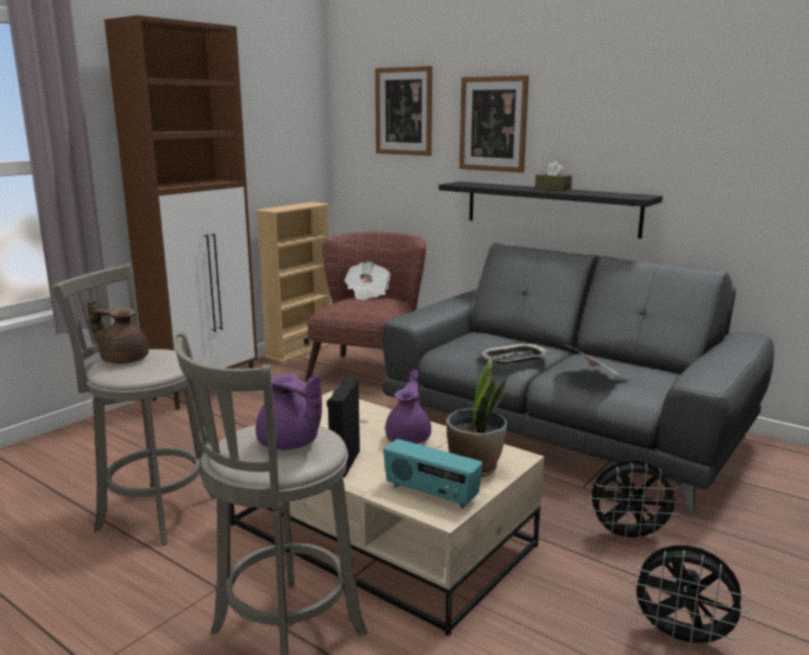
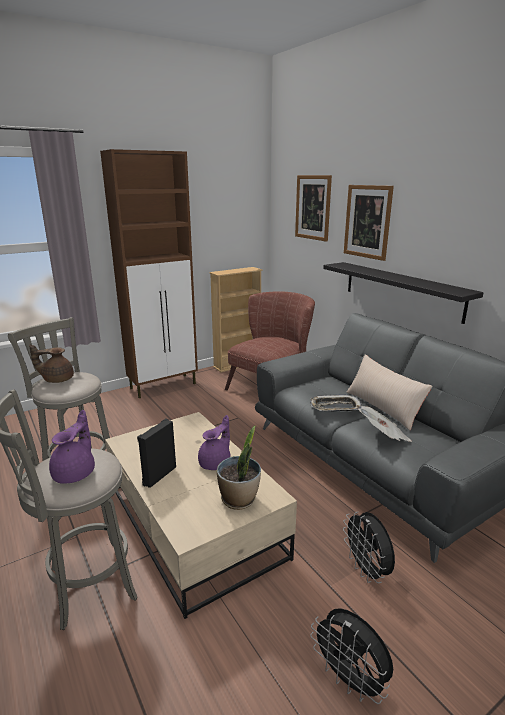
camera: 20 degrees right, 5 degrees up
(123, 359) = (57, 379): brown teapot -> brown teapot turned 45 degrees counterclockwise
(289, 444) = (76, 473): purple teapot -> purple teapot turned 135 degrees counterclockwise
(367, 293) = (274, 335): newspaper -> none
(431, 494) = (192, 516): radio -> none
(552, 189) = (401, 276): brown tissue box -> none
(570, 352) = (383, 407): none -> beige pillow
(628, 536) = (367, 570): black fan -> black fan turned 45 degrees clockwise

